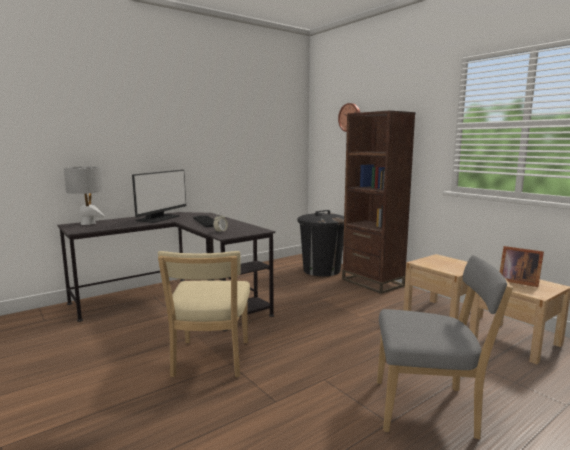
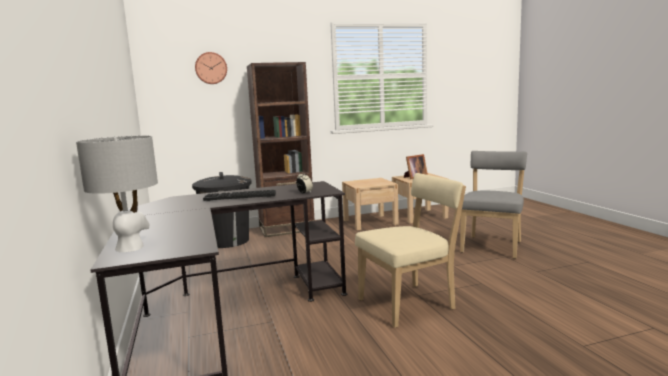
camera: 70 degrees left, 0 degrees up
(159, 218) = (169, 214): monitor -> none
(210, 361) = (410, 303): beige chair -> beige chair turned 45 degrees counterclockwise

